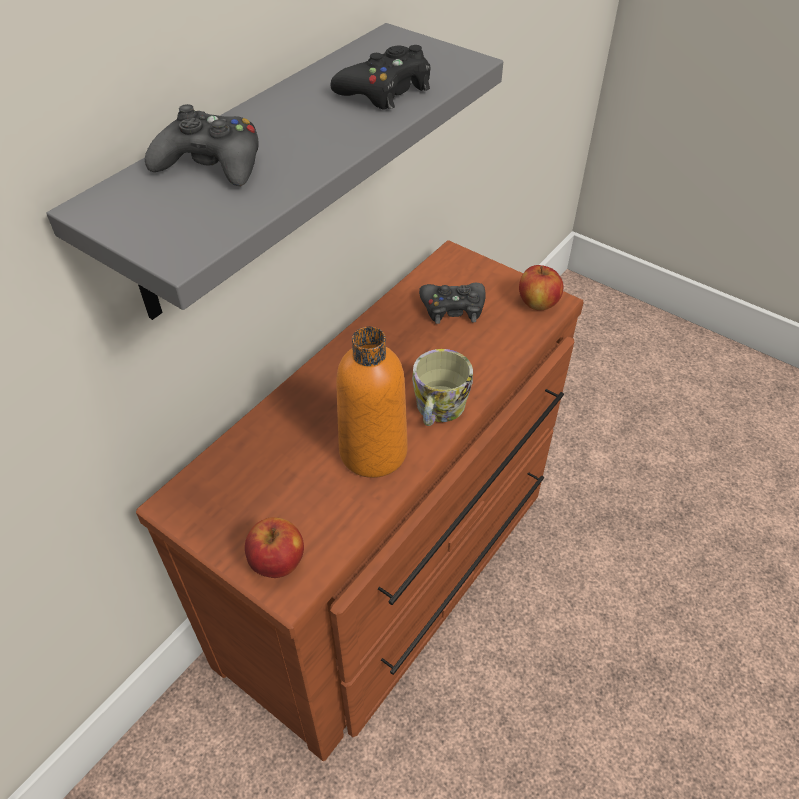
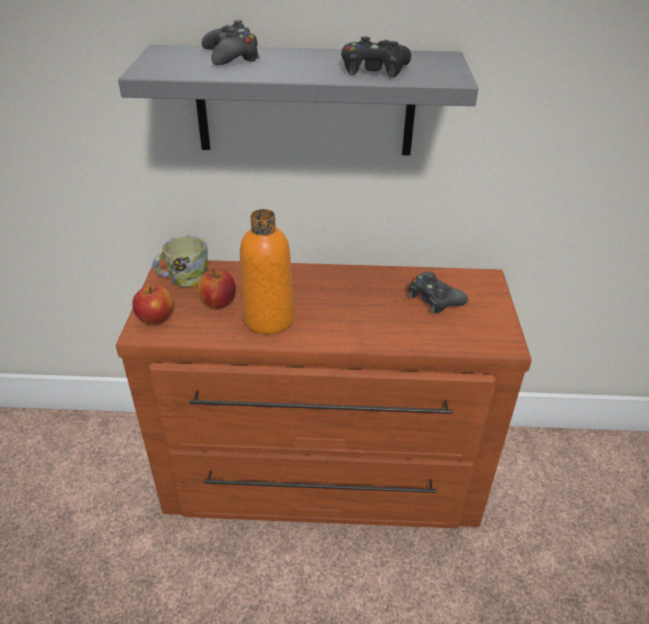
camera: 55 degrees right, 10 degrees down
(438, 410) = (331, 331): mug -> mug (183, 278)
(538, 303) = (492, 336): apple -> apple (218, 303)

